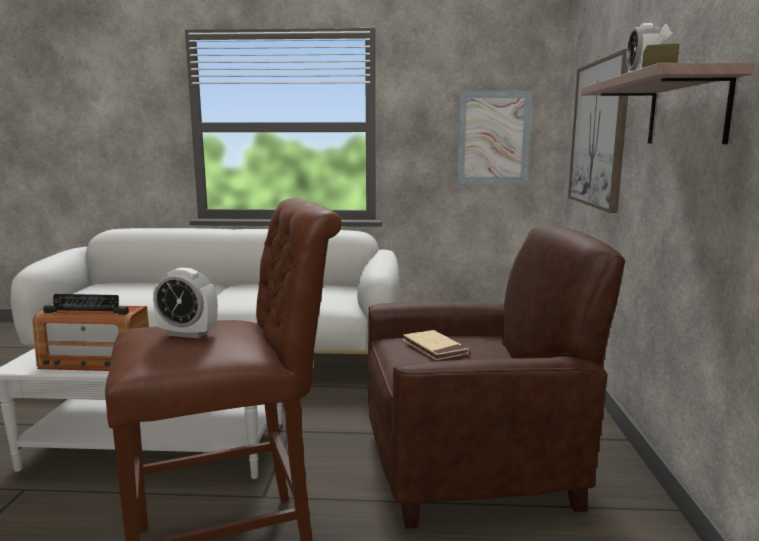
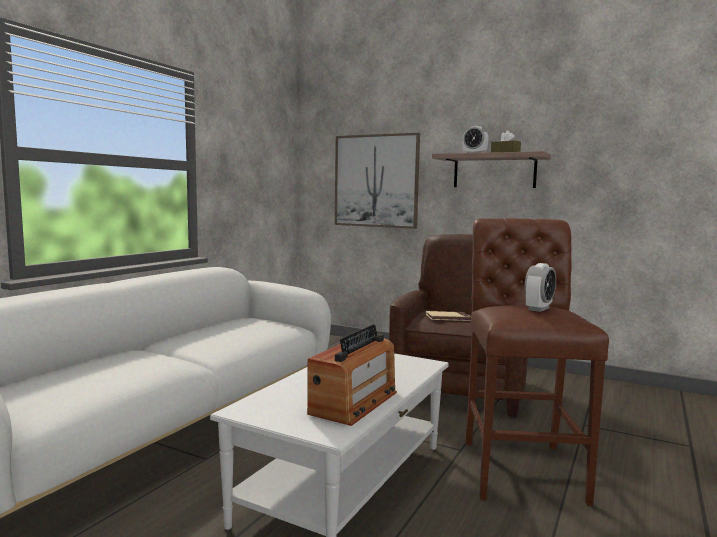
camera: 65 degrees left, 5 degrees down
(493, 138) = (266, 180): picture -> none

